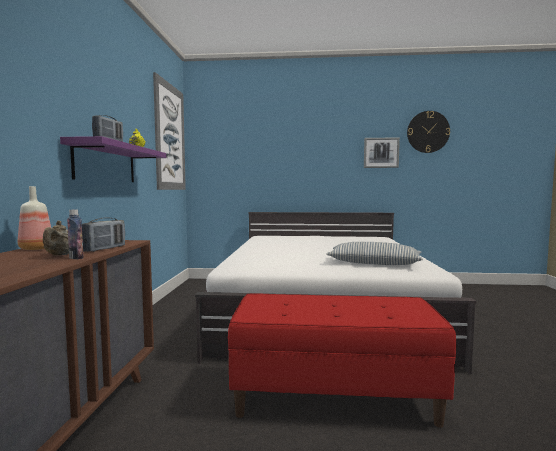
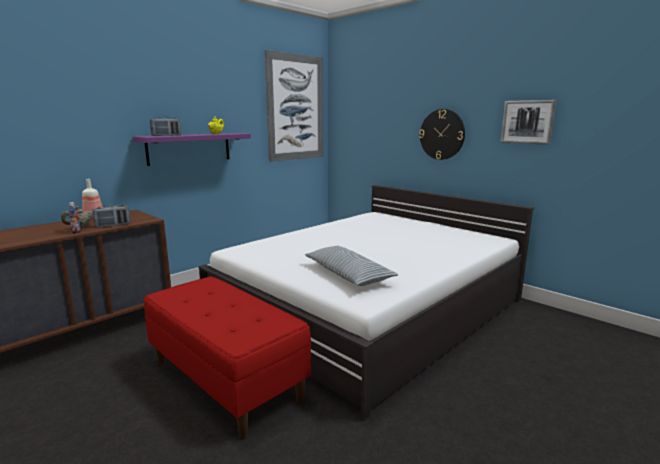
camera: 40 degrees right, 10 degrees up
(428, 132) = (605, 90): wall clock -> wall clock (442, 134)

